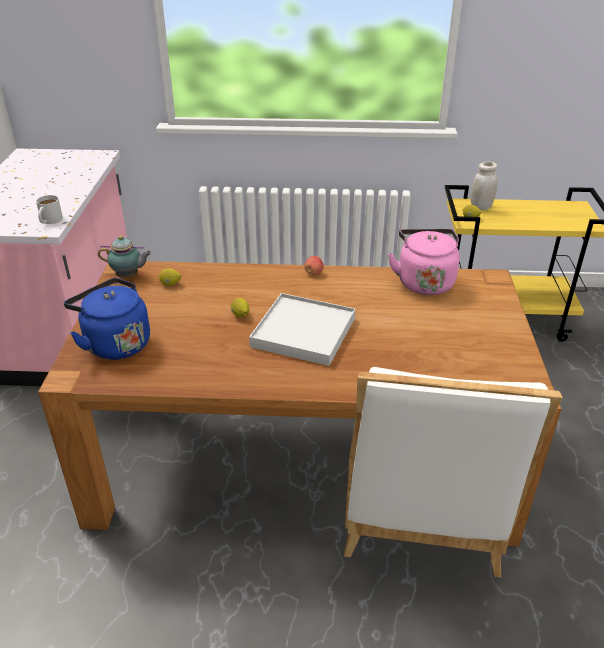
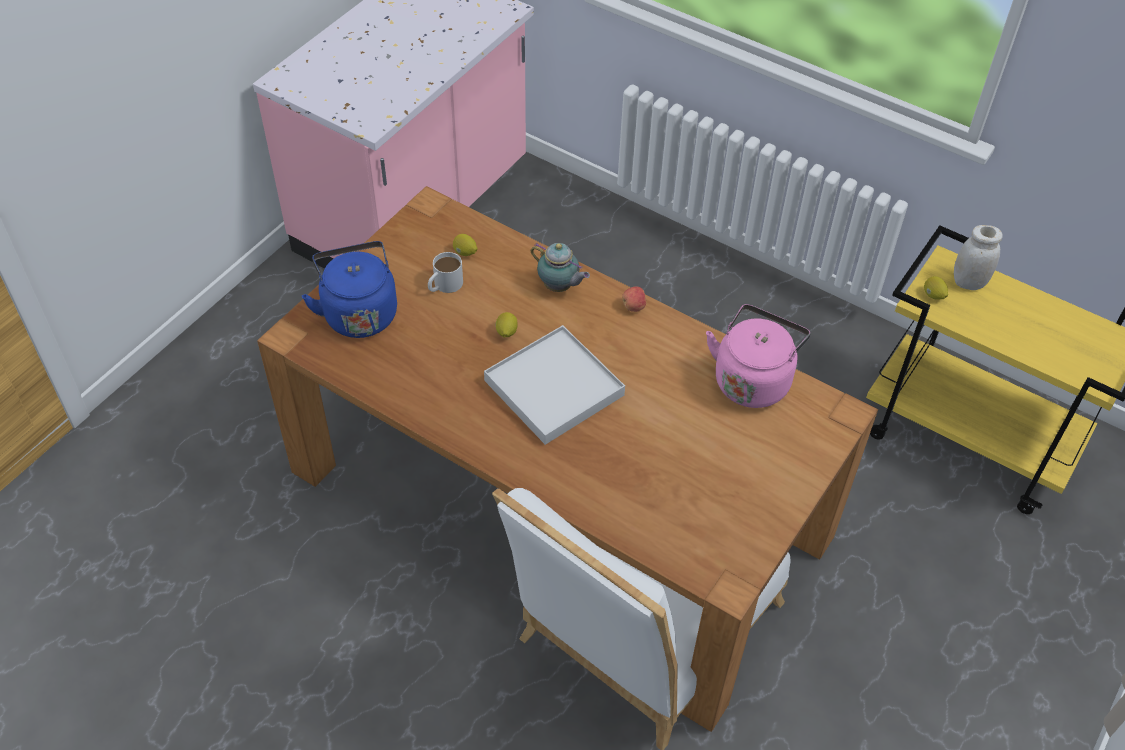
camera: 30 degrees right, 15 degrees up
(49, 221) = (379, 112): white mug -> white mug (444, 285)
(129, 276) = (430, 221): teapot -> teapot (559, 287)

